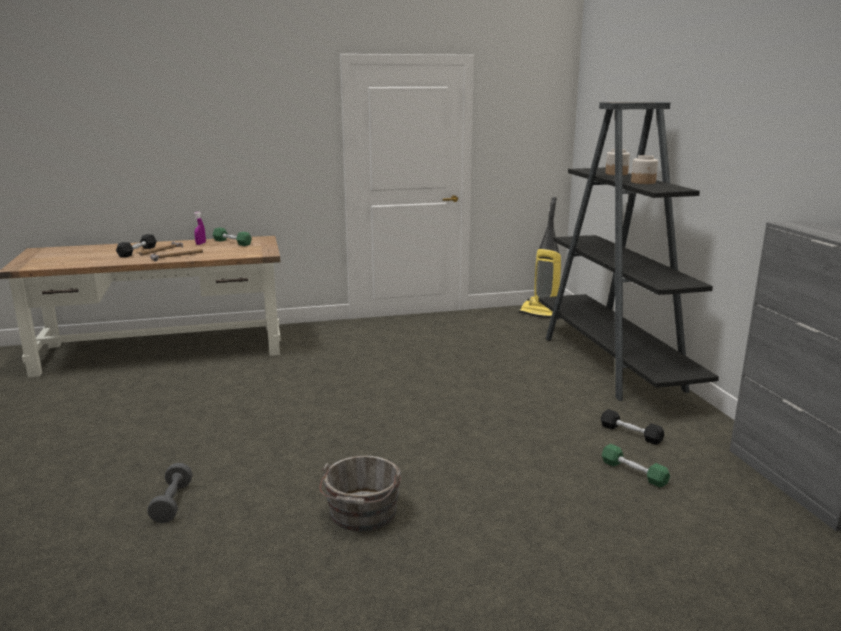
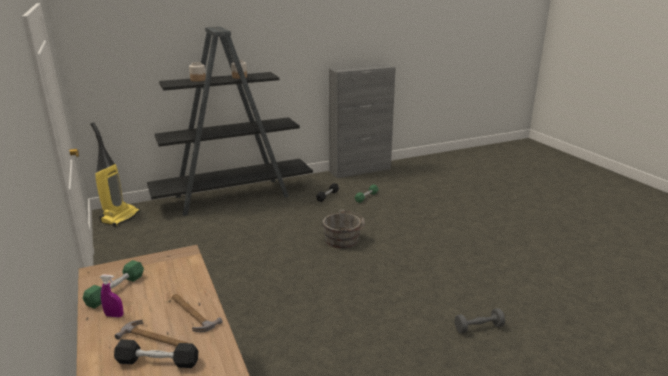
camera: 100 degrees left, 5 degrees up
(362, 514) = (443, 259): grey bucket -> grey bucket (344, 240)

